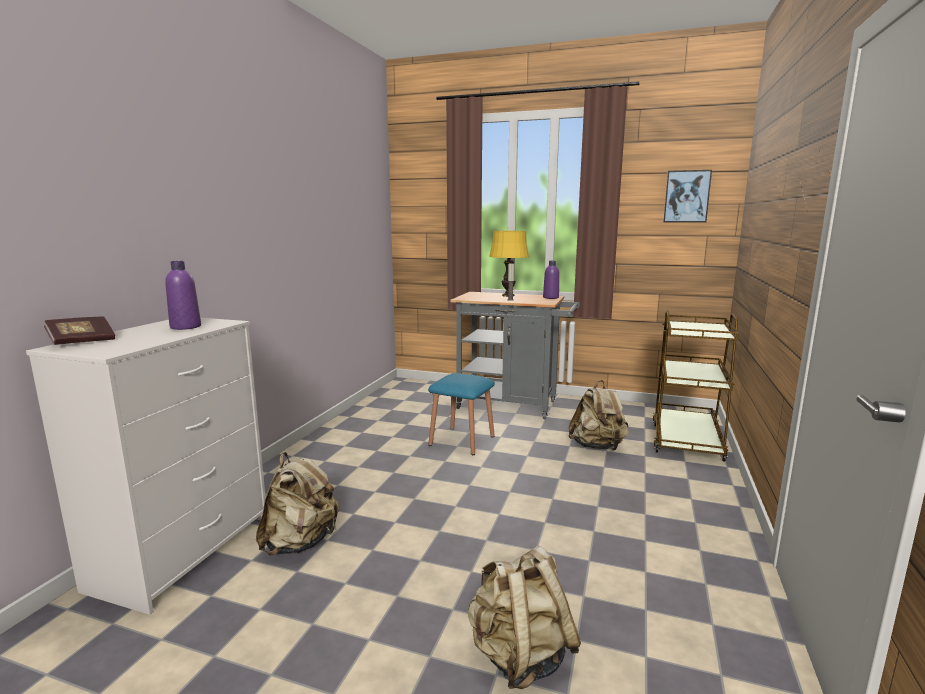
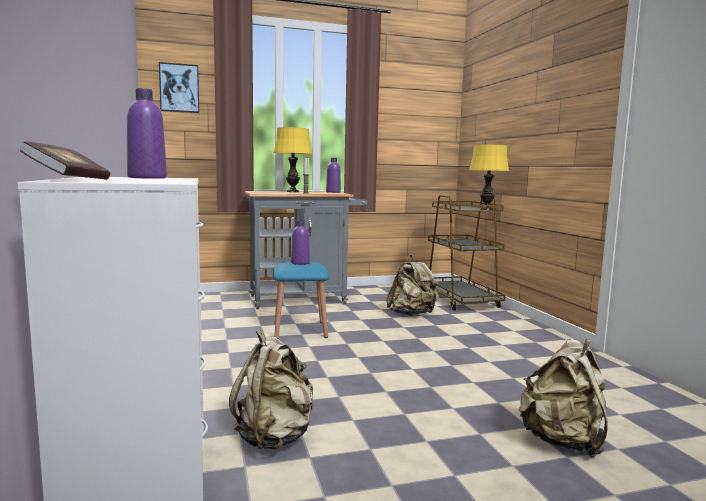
camera: 35 degrees left, 5 degrees down
(462, 377) = (300, 263): none -> purple bottle
(686, 196) = (423, 109): picture -> picture (179, 88)
(719, 334) = (486, 209): none -> yellow table lamp

